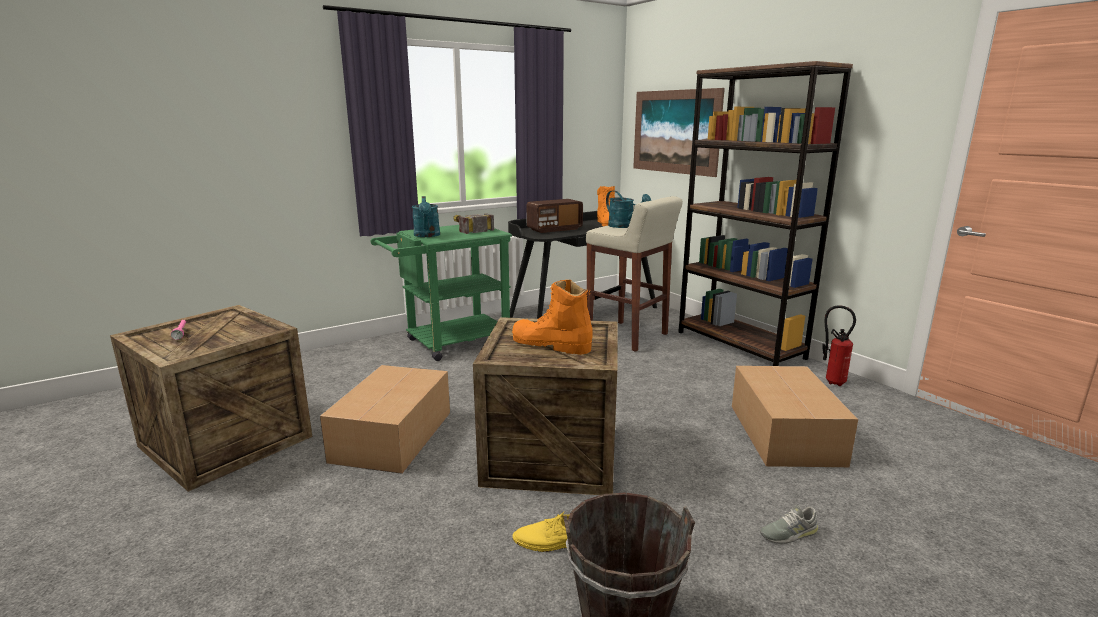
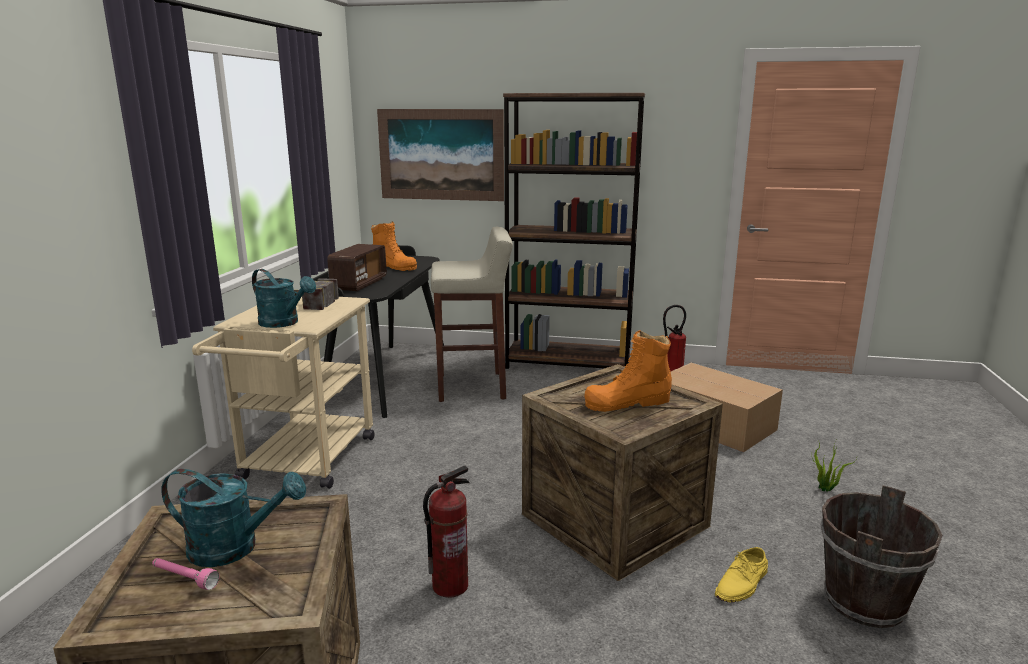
camera: 45 degrees left, 0 degrees up
(394, 435) = (450, 585): cardboard box -> fire extinguisher
(449, 343) = (303, 463): green cart -> beige cart
(624, 226) = (456, 266): turquoise watering can -> turquoise watering can (235, 548)
(788, 533) = (825, 490): grey shoe -> potted plant

